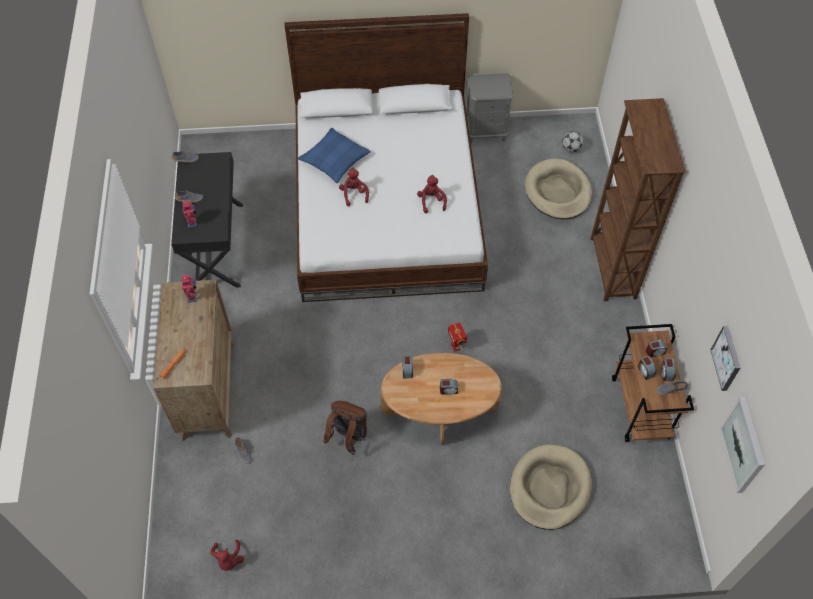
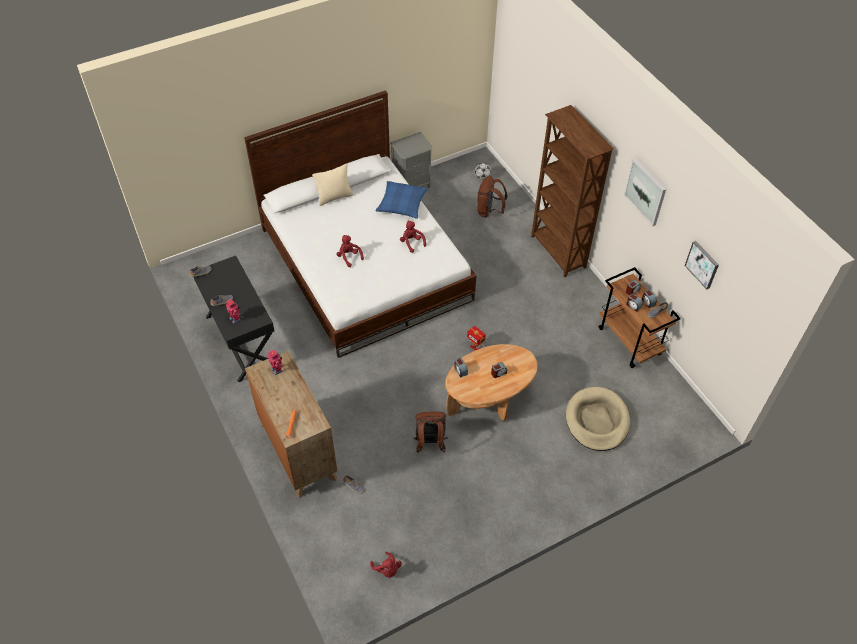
camera: 25 degrees left, 5 degrees down
(334, 160) = (318, 237): blue pillow -> blue pillow (402, 204)
(376, 119) = (334, 197): none -> beige pillow
(557, 191) = (489, 211): beige dog bed -> brown backpack
(743, 445) = (740, 318): picture -> picture (645, 191)

